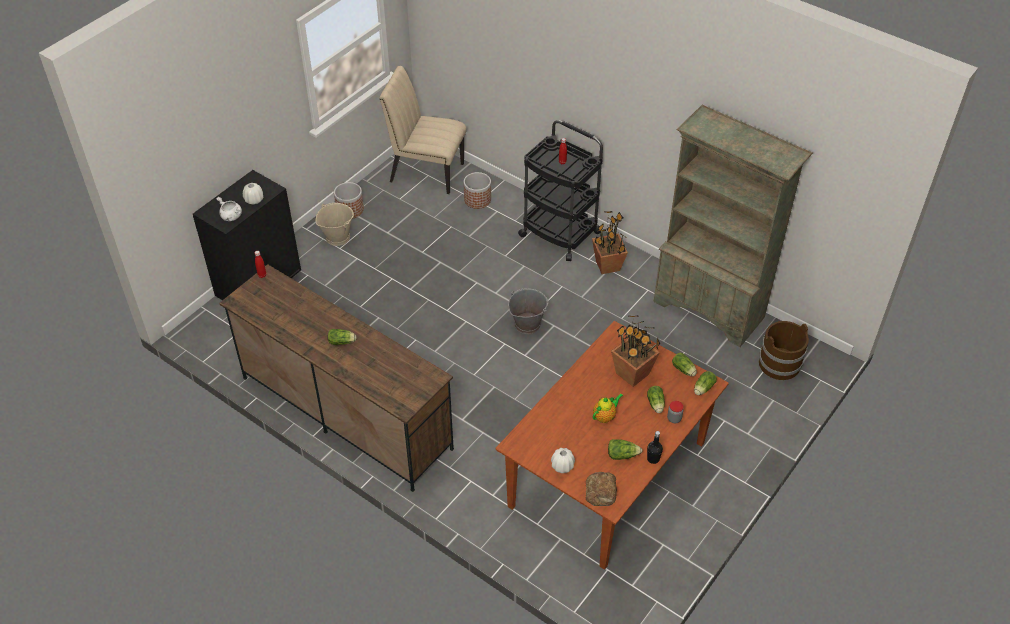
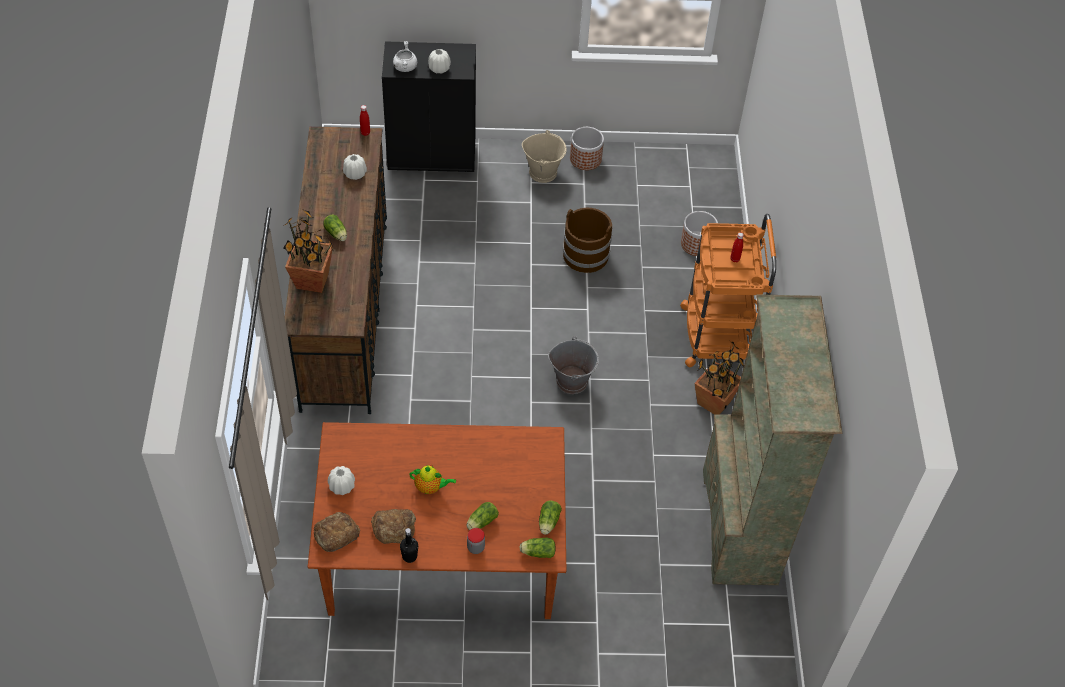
camera: 50 degrees right, 5 degrees up
(295, 301) = (355, 174): none -> white vase
(427, 173) = (692, 184): beige chair -> none
(559, 234) = (717, 336): black cart -> orange cart
(622, 454) = (394, 527): lettuce -> bread
(633, 374) = (505, 481): potted plant -> potted plant (312, 281)
(779, 363) = (723, 634): brown bucket -> brown bucket (586, 255)

